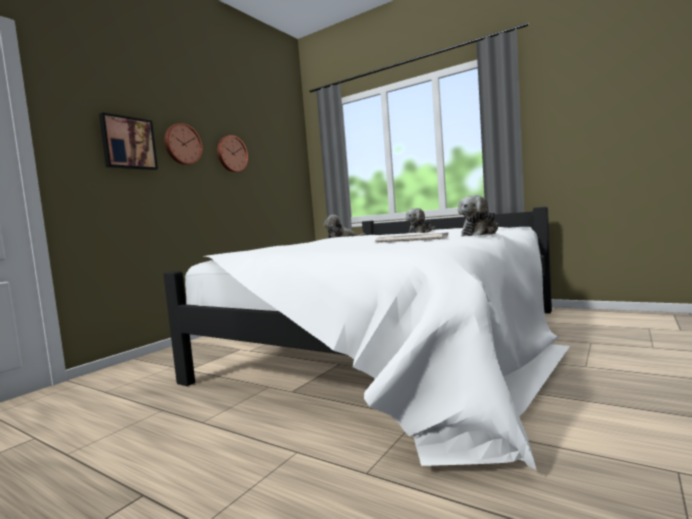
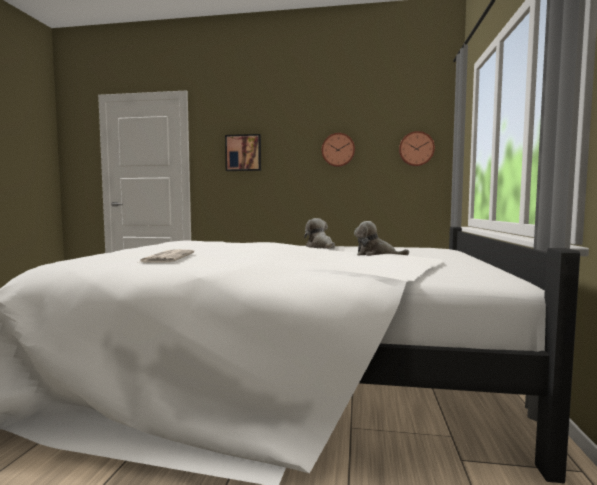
camera: 65 degrees right, 0 degrees up
(182, 144) = (287, 148): wall clock -> wall clock (416, 149)
(480, 234) = (196, 267): plush toy -> none

